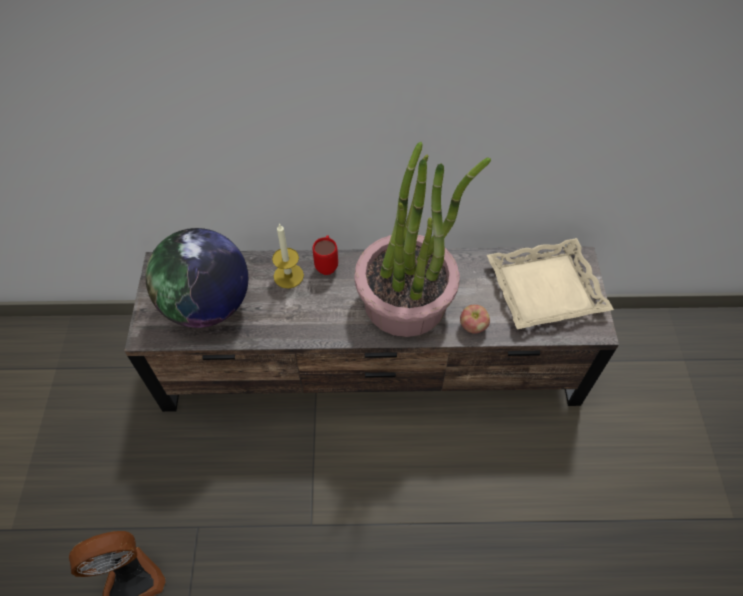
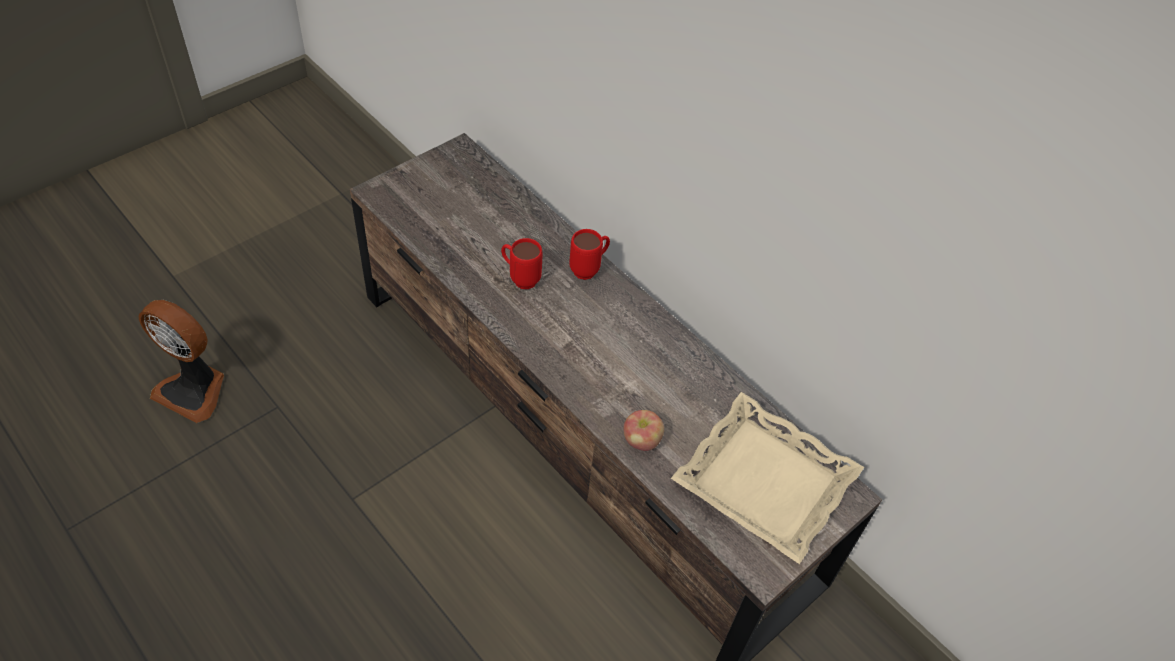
camera: 45 degrees right, 5 degrees down
(208, 305) = (451, 212): globe -> none
(288, 276) = (544, 248): candle -> none
(299, 304) = (520, 278): none -> red mug
(406, 301) = (613, 361): potted plant -> none

